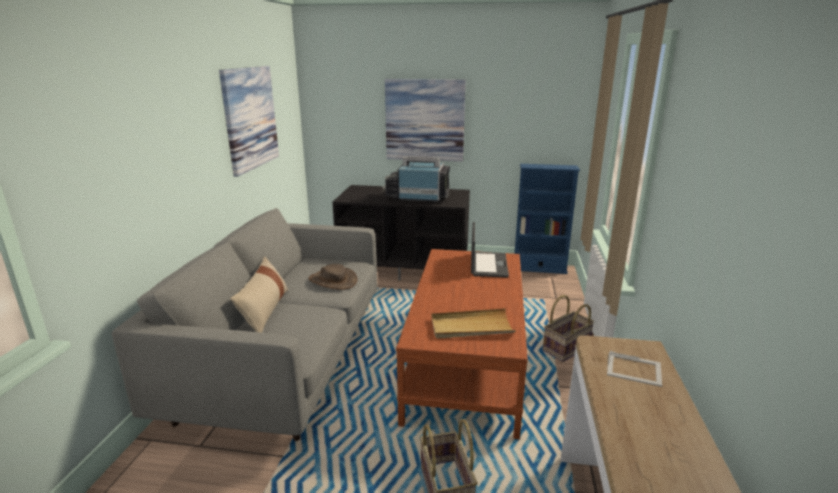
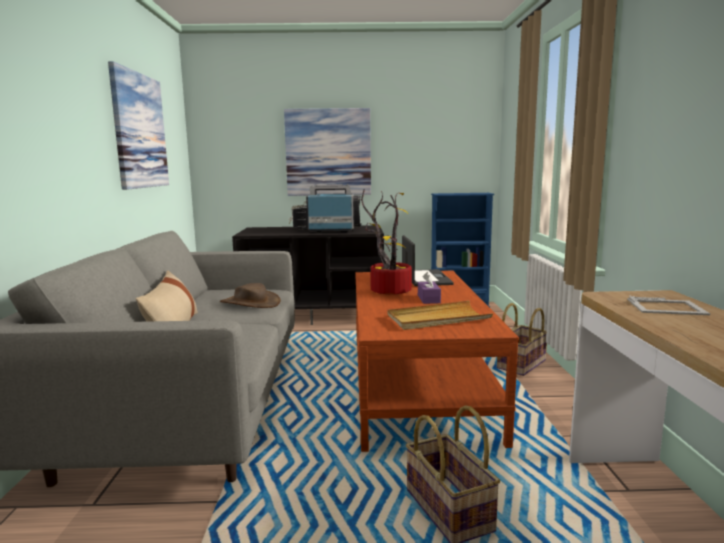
camera: 10 degrees left, 10 degrees down
(446, 281) = (387, 291): none -> potted plant
(476, 297) = (428, 299): none -> purple tissue box

